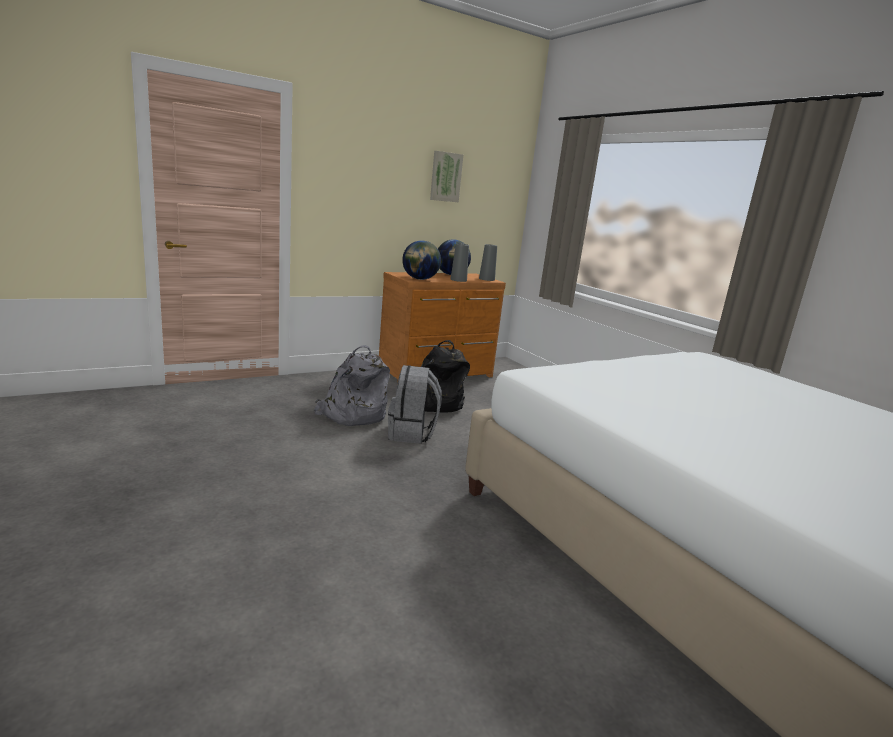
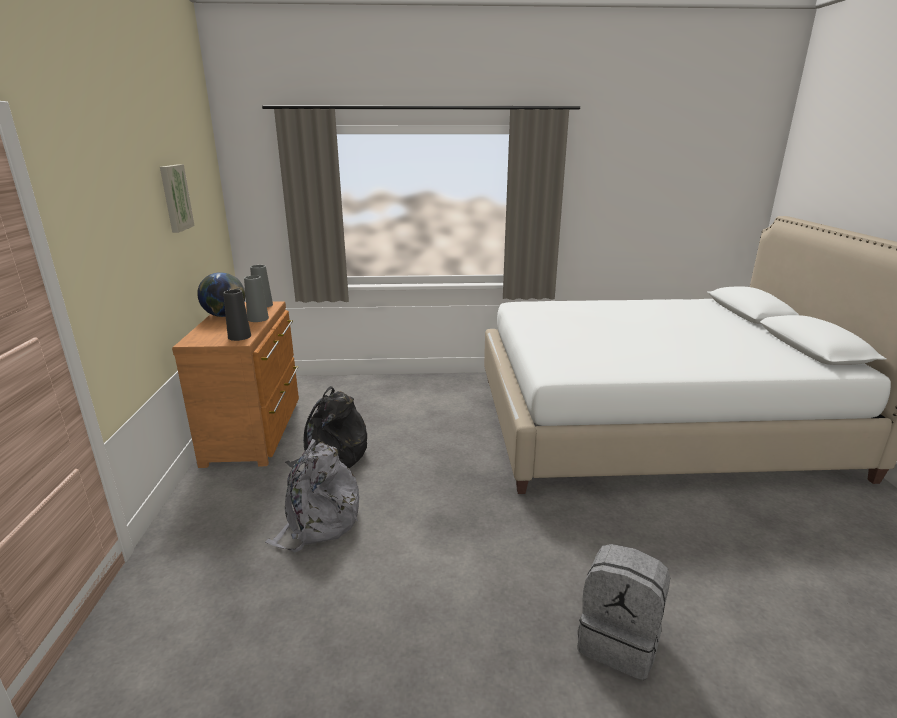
camera: 60 degrees left, 5 degrees up
(411, 433) = (392, 493): grey backpack -> grey backpack (619, 641)
(420, 279) = (239, 336): globe -> black vase

